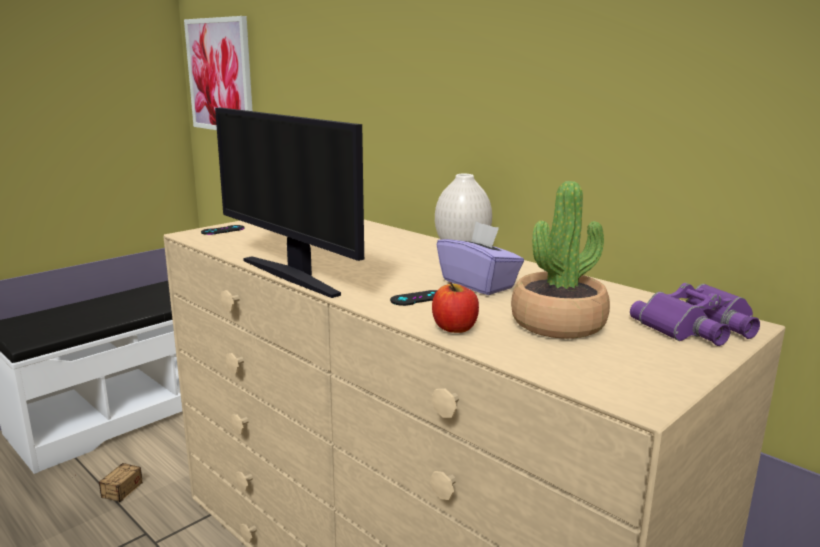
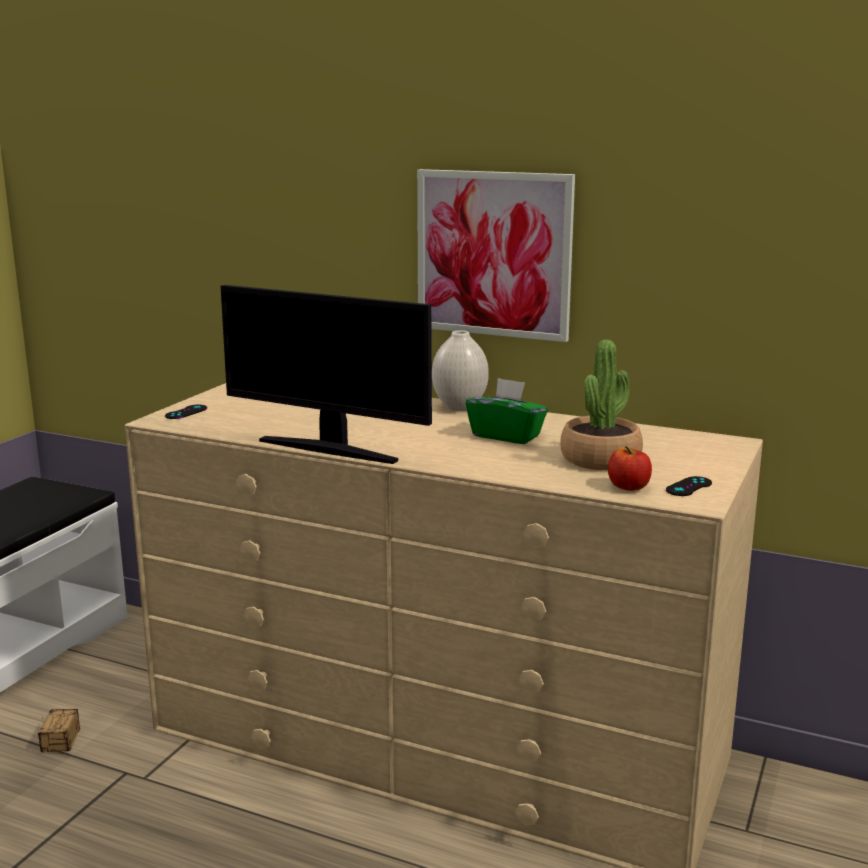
camera: 20 degrees left, 0 degrees up
(220, 75) = (80, 221): picture -> picture (494, 254)
(419, 298) = (469, 454): black game controller -> black game controller (689, 487)
(454, 328) = (525, 474): apple -> apple (628, 487)
(478, 284) = (506, 436): purple tissue box -> green tissue box
(699, 327) = (704, 448): purple binoculars -> none

